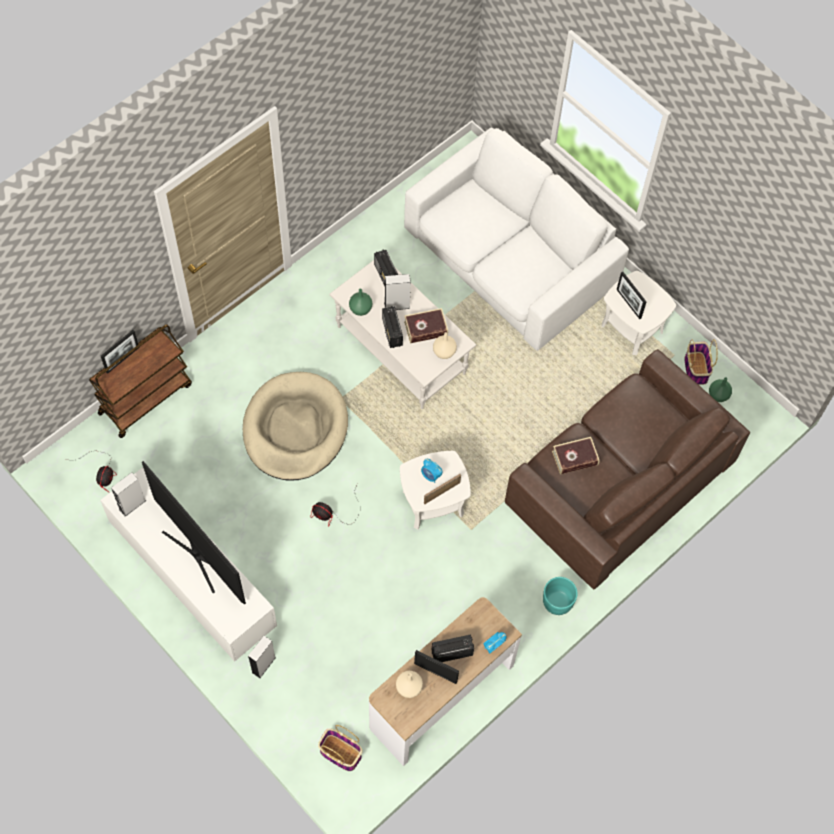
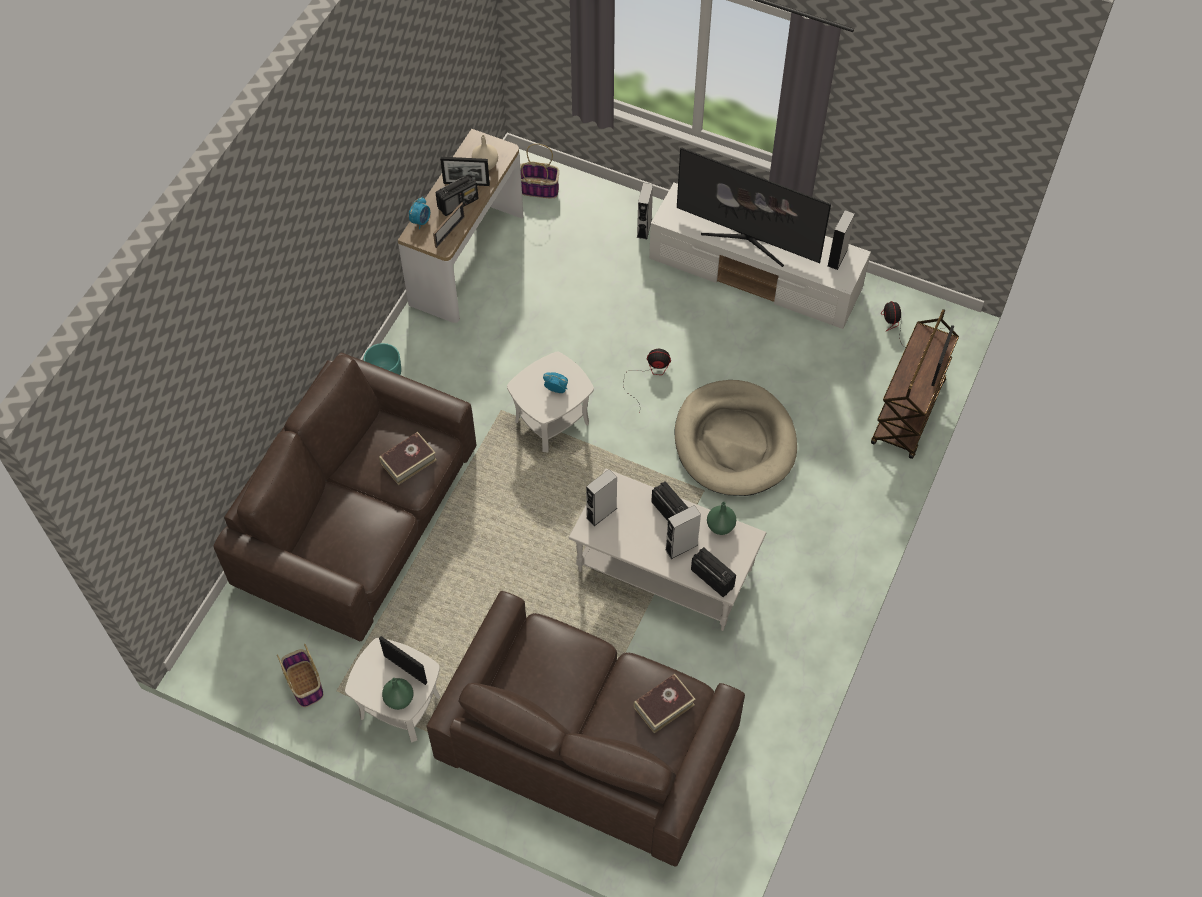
camera: 160 degrees right, 5 degrees down
(425, 329) = (634, 532): book -> book (664, 706)
(442, 493) = (537, 377): picture frame -> picture frame (449, 232)
(443, 352) = (601, 513): beige vase -> grey speaker
(509, 258) = (588, 741): white sofa -> brown sofa
(718, 395) = (269, 660): green vase -> green vase (399, 700)

